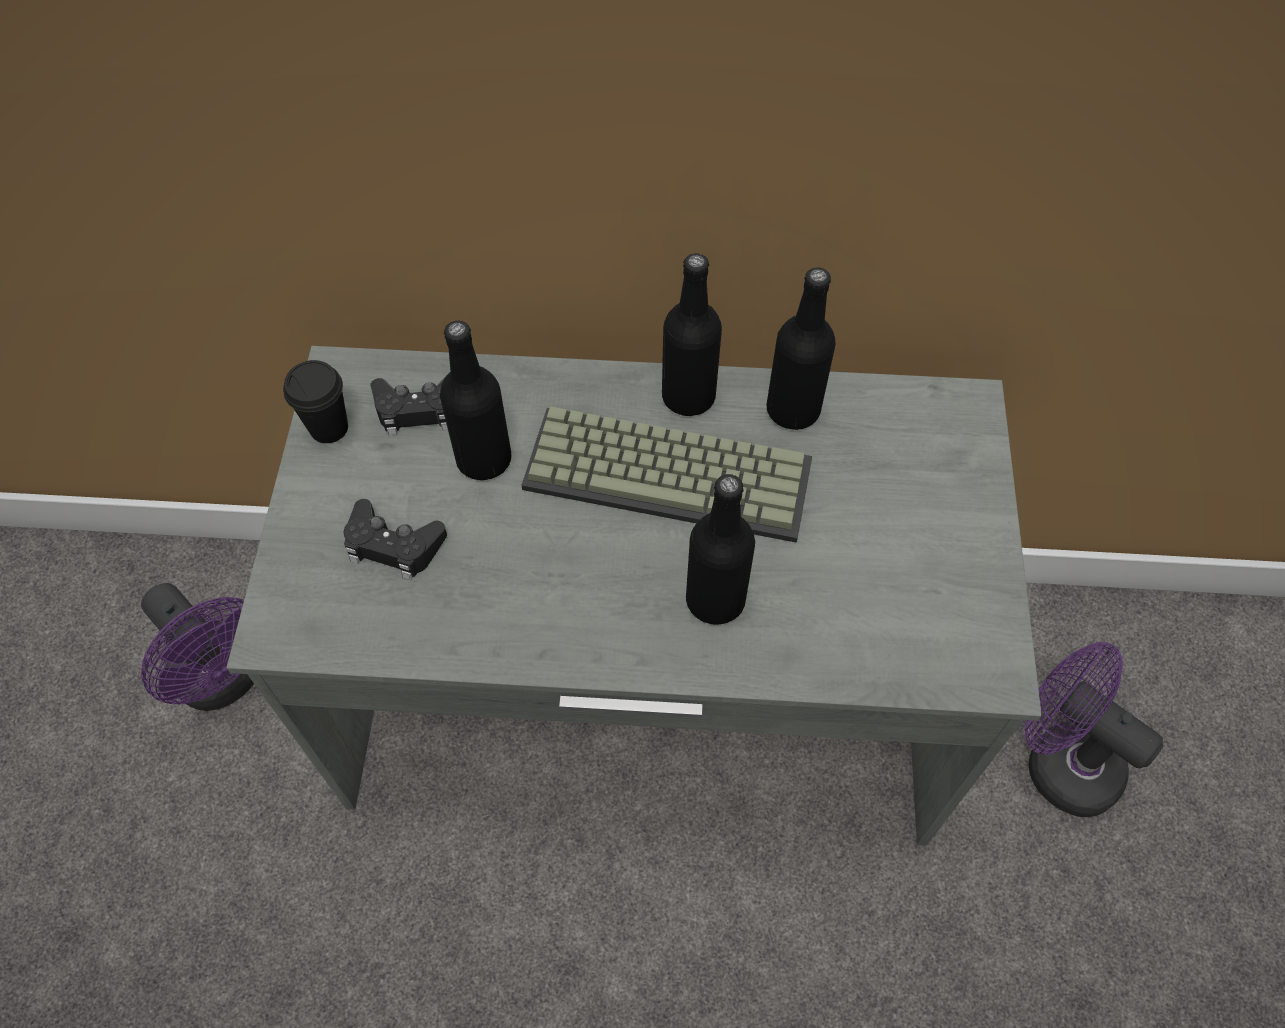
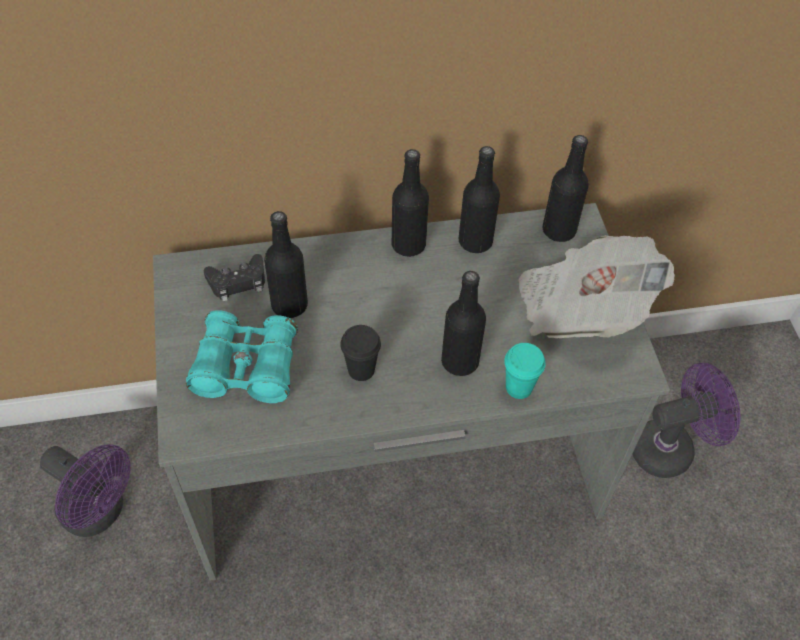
camera: 15 degrees left, 5 degrees down
(329, 428) = (181, 304): black cup -> black cup (361, 370)
(393, 545) = (246, 368): black game controller -> turquoise binoculars
(671, 471) = (411, 291): keyboard -> none
(796, 661) = (519, 387): none -> turquoise cup
(930, 415) = (559, 230): none -> black bottle
(933, 550) = (582, 308): none -> newspaper
(1059, 760) = (671, 448): purple fan -> purple fan turned 135 degrees clockwise

